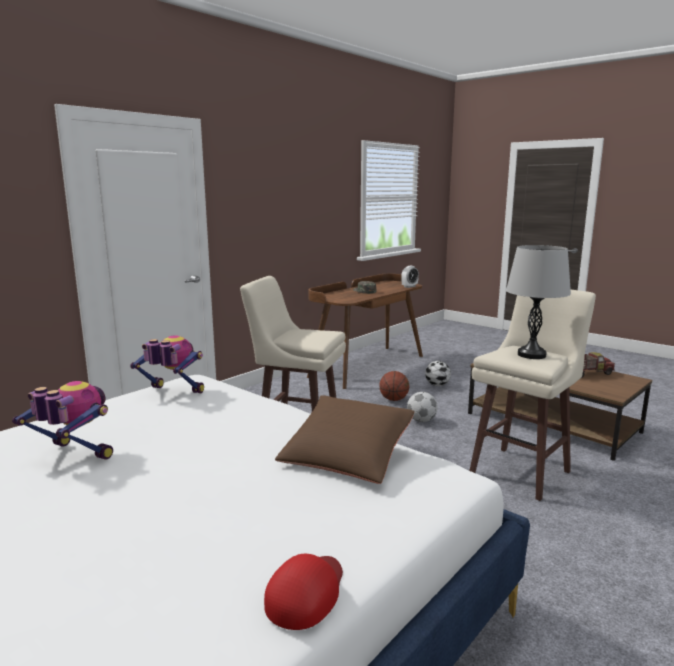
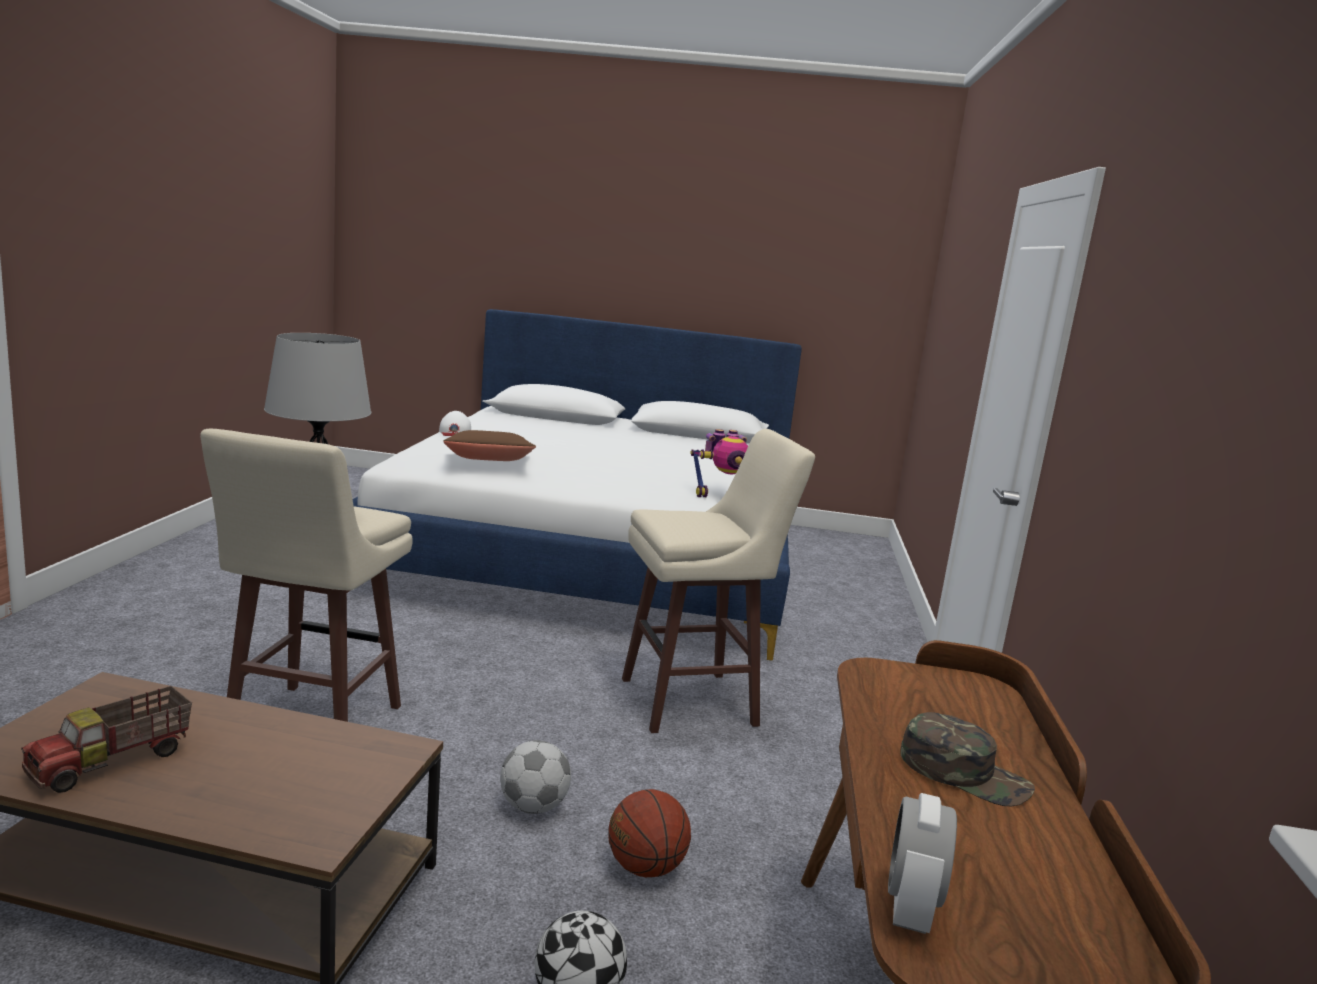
camera: 145 degrees right, 0 degrees up
(73, 455) = (674, 456): toy robot -> none
(306, 593) = (454, 432): red cap -> white cap

